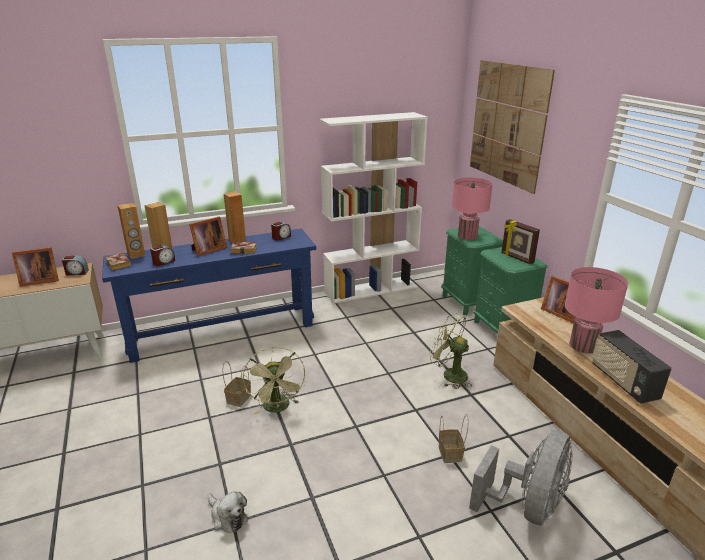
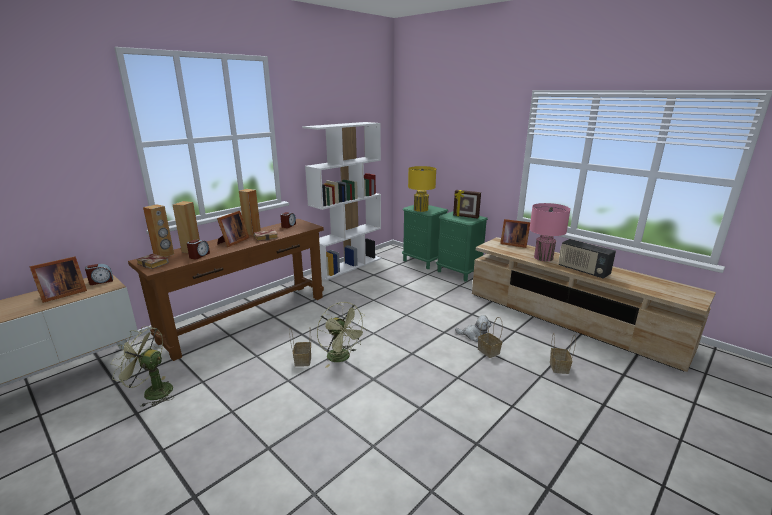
camera: 25 degrees left, 5 degrees down
(222, 332) = (247, 318): blue console table -> brown console table
(227, 517) = (365, 443): plush toy -> plush toy (474, 335)
(449, 375) = (448, 306): green fan -> green fan (152, 392)
(467, 236) = (420, 209): pink table lamp -> yellow table lamp
(507, 124) = (438, 124): picture -> none
(526, 506) = (558, 366): grey fan -> basket

